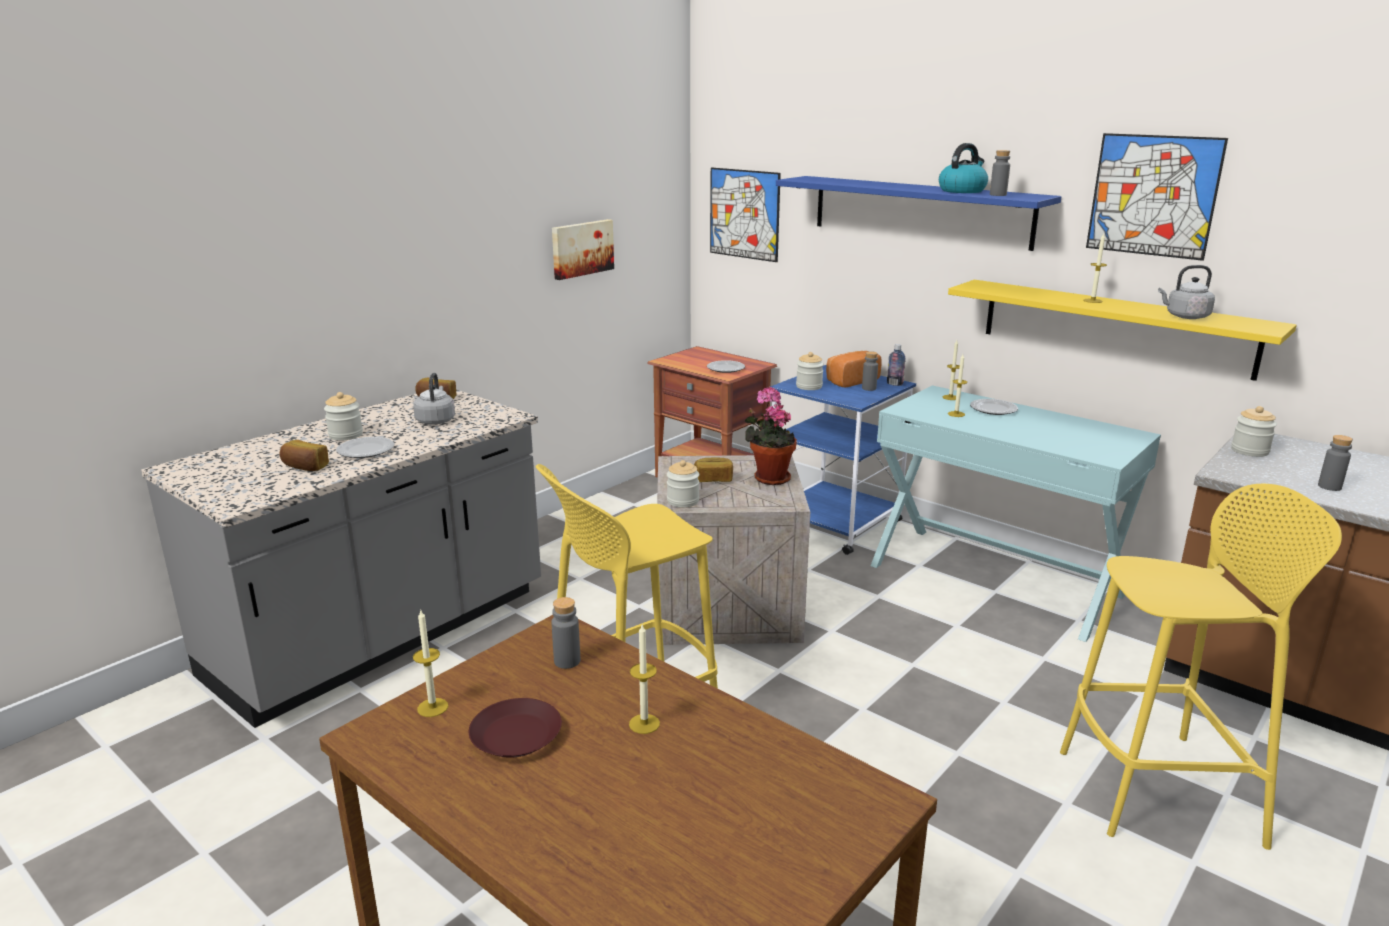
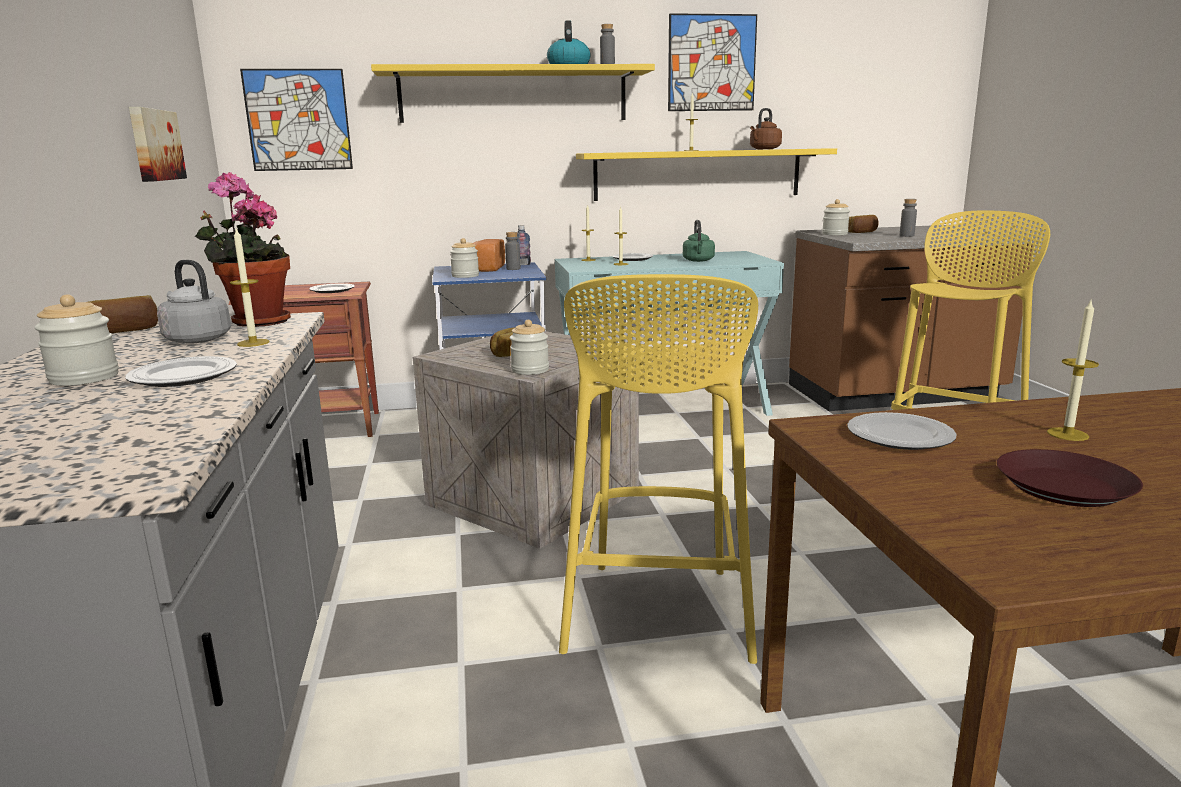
camera: 50 degrees left, 5 degrees down
(304, 467) = (129, 412): bread -> bread (861, 232)
(432, 707) = (959, 517): candle -> candle (253, 343)
(567, 661) = (899, 437): grey bottle -> plate
(769, 478) = (550, 341): potted plant -> potted plant (255, 322)
(920, 211) = (513, 95): blue shelf -> yellow shelf
(1044, 434) = (698, 260): none -> green kettle
(1185, 316) = (764, 149): grey kettle -> brown kettle

